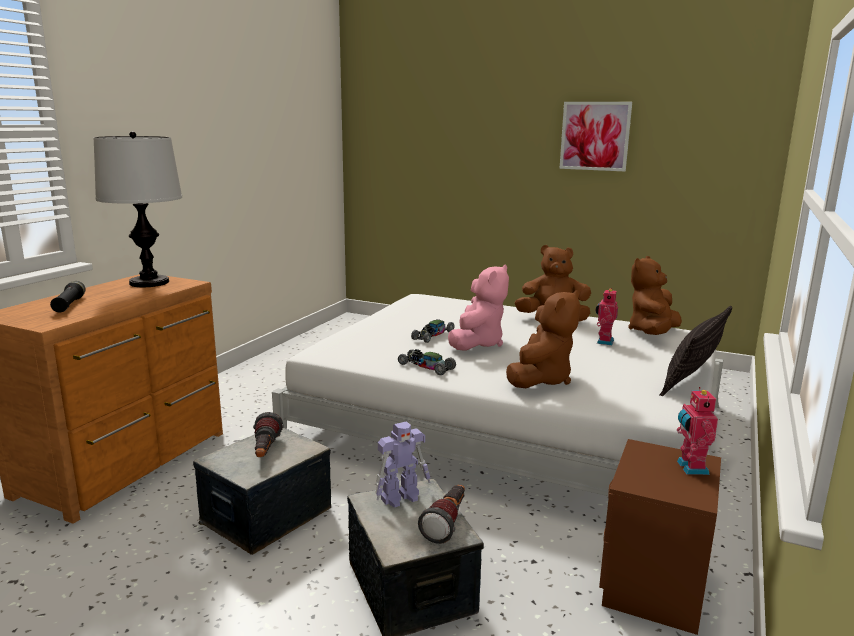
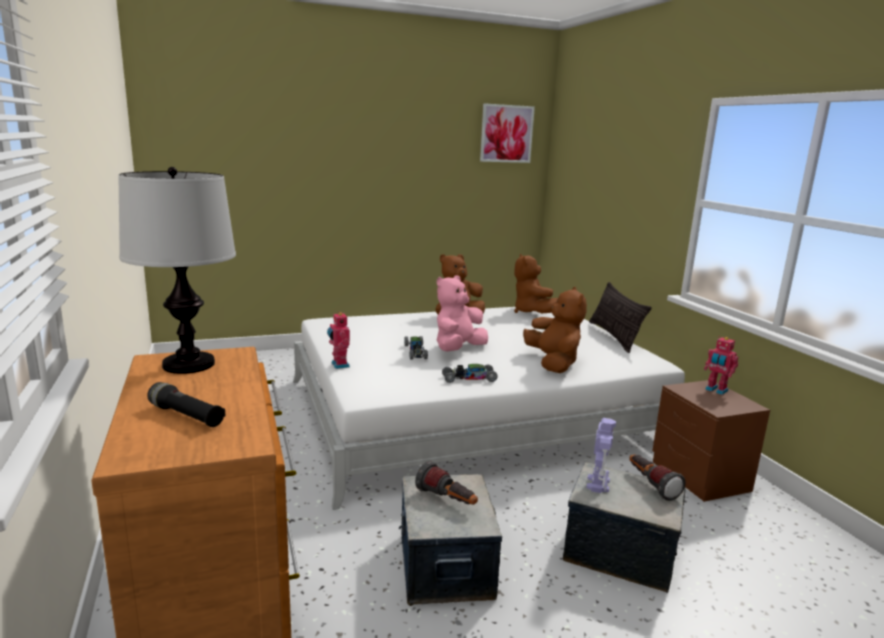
camera: 45 degrees left, 0 degrees up
(477, 343) = (458, 349): pink plush toy -> pink plush toy turned 120 degrees counterclockwise
(595, 136) = (417, 156): picture -> picture (506, 133)
(603, 341) = (523, 325): toy robot -> toy robot (339, 365)

